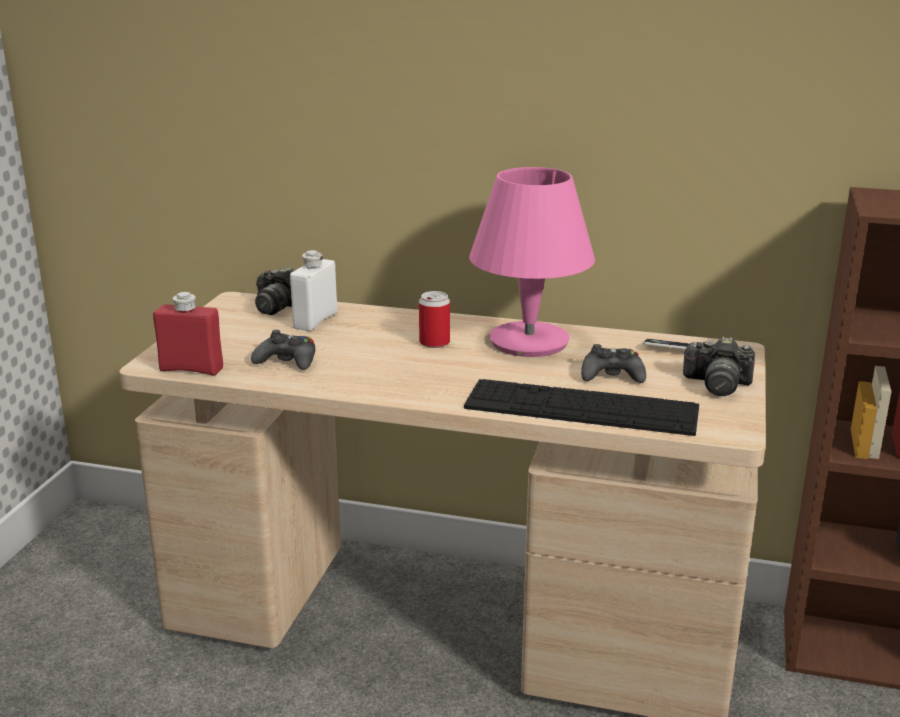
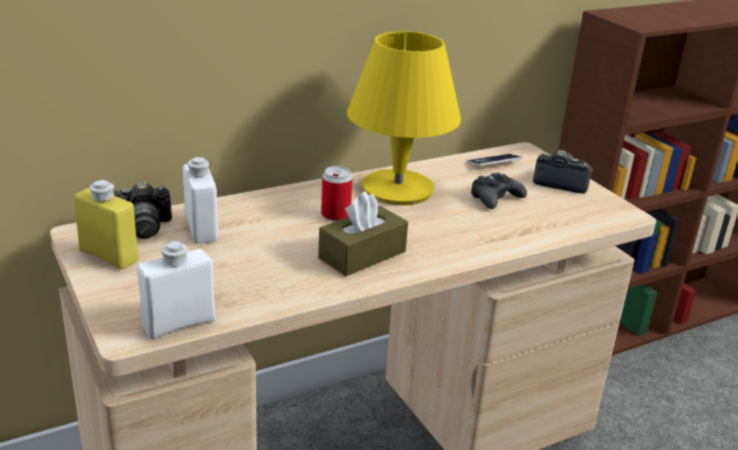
camera: 45 degrees left, 5 degrees up
(191, 369) = (179, 324): red bottle -> white bottle
(226, 318) = (109, 256): none -> yellow bottle
(287, 361) = (251, 278): black game controller -> none
(398, 375) = (362, 255): none -> brown tissue box
(530, 342) = (398, 189): pink table lamp -> yellow table lamp
(581, 407) = (523, 231): keyboard -> none
(717, 385) = (560, 182): camera -> camera turned 135 degrees counterclockwise

